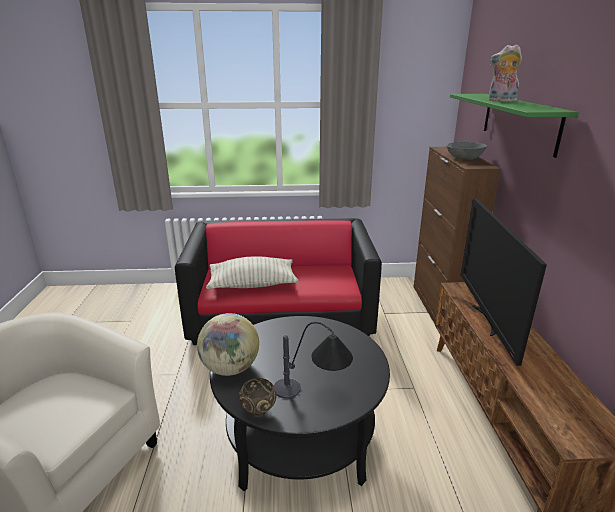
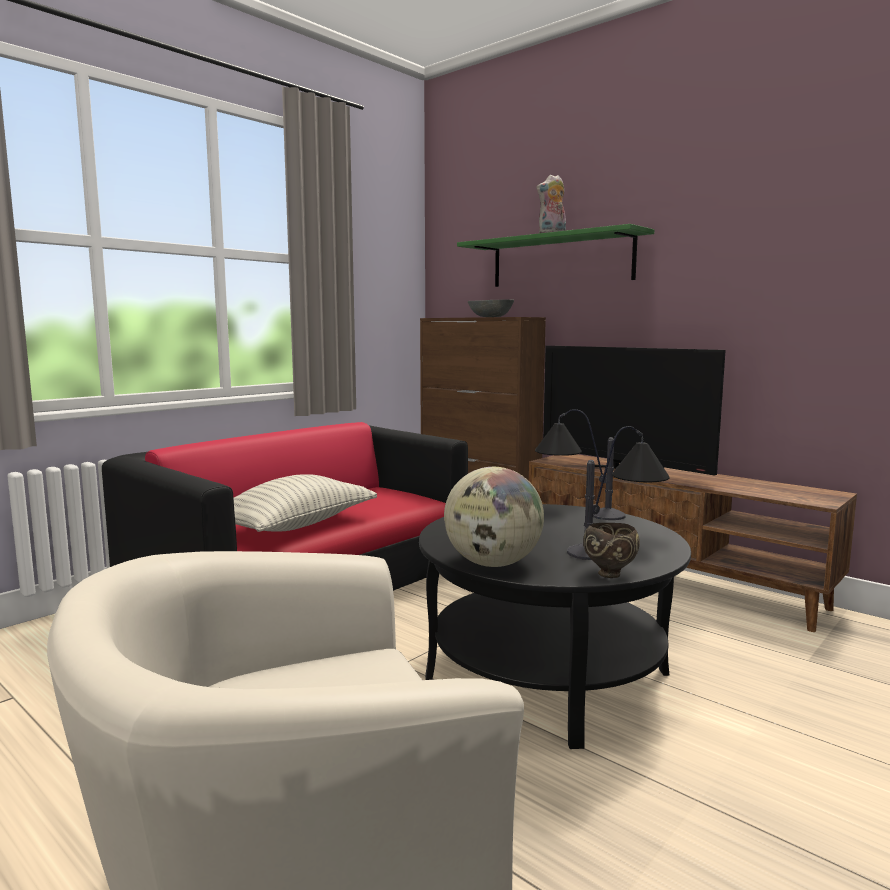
camera: 45 degrees left, 15 degrees down
(364, 346) = (575, 510): none -> table lamp

